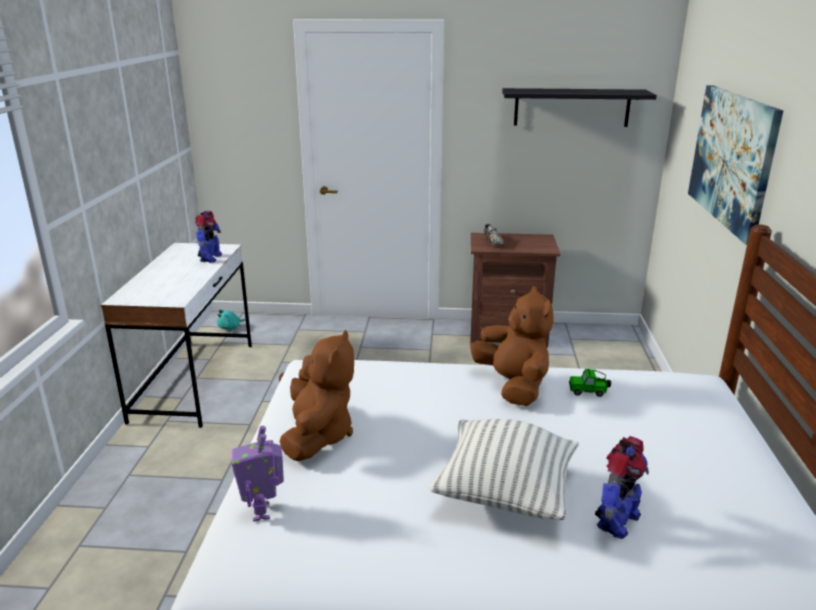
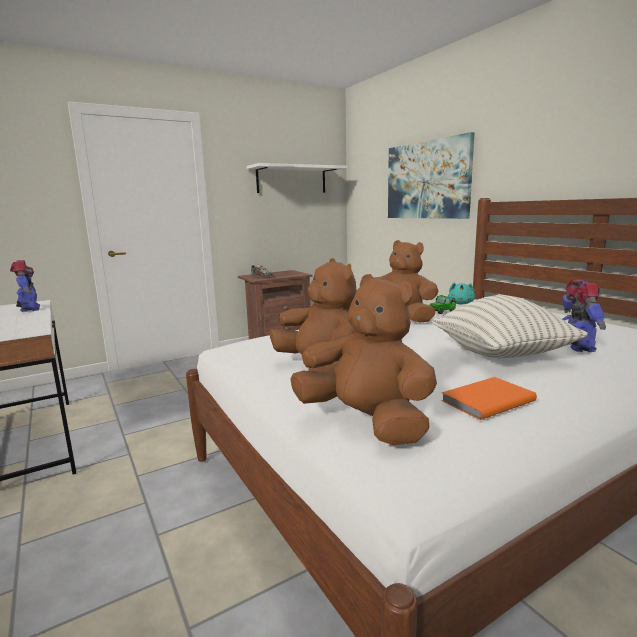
camera: 35 degrees left, 10 degrees down
(230, 328) = (31, 398): turquoise plush toy -> turquoise plush toy (461, 303)
(263, 511) = (366, 422): toy robot -> brown plush toy
(377, 539) = (485, 400): none -> orange book
(571, 107) = (291, 180): black shelf -> white shelf

